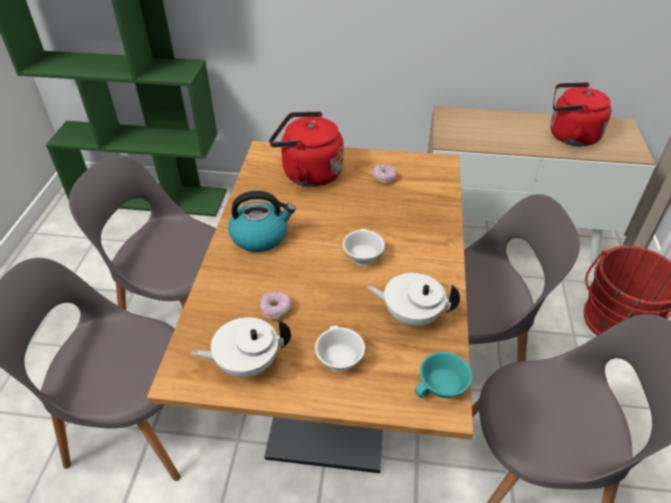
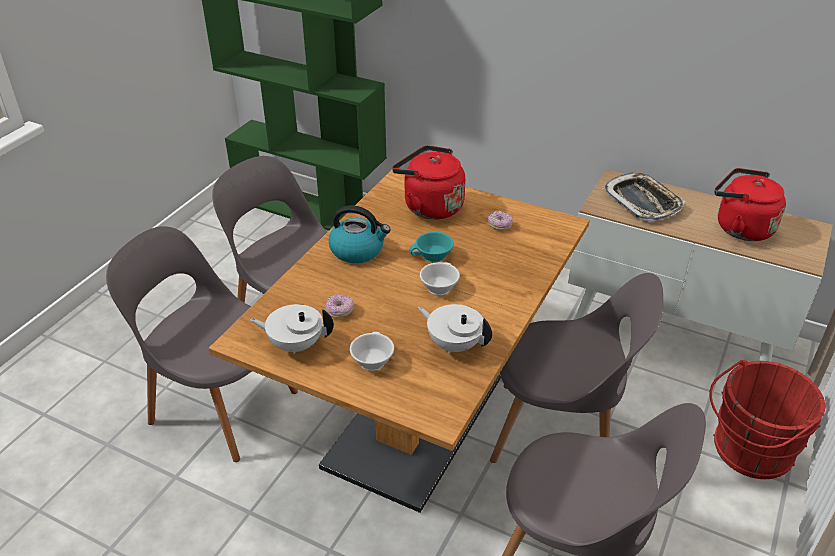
camera: 20 degrees right, 5 degrees down
(442, 387) = (447, 405): turquoise cup -> turquoise cup (433, 256)
(480, 129) = (642, 202): none -> tray

